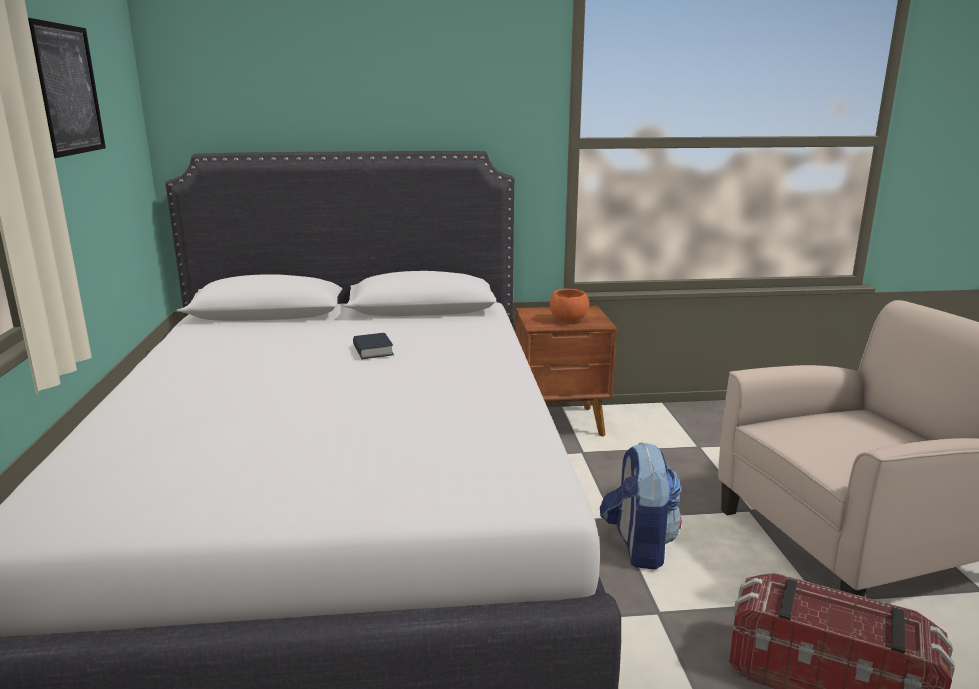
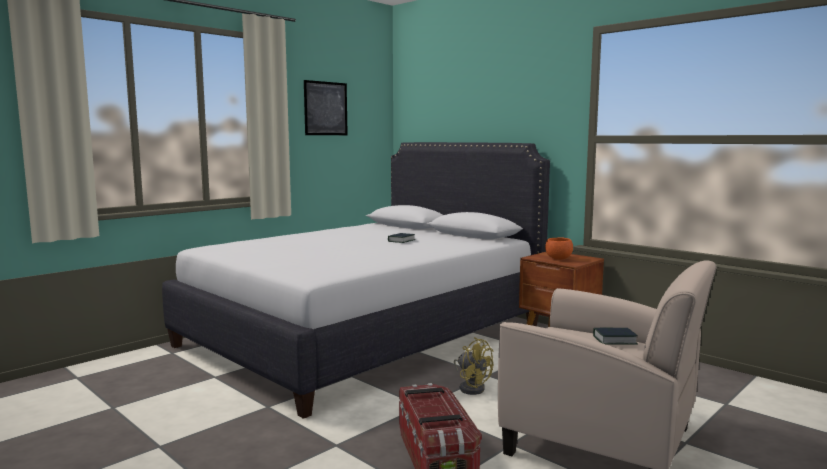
camera: 50 degrees right, 10 degrees down
(638, 546) = (471, 387): backpack -> yellow fan
(852, 421) = (614, 340): none -> book

